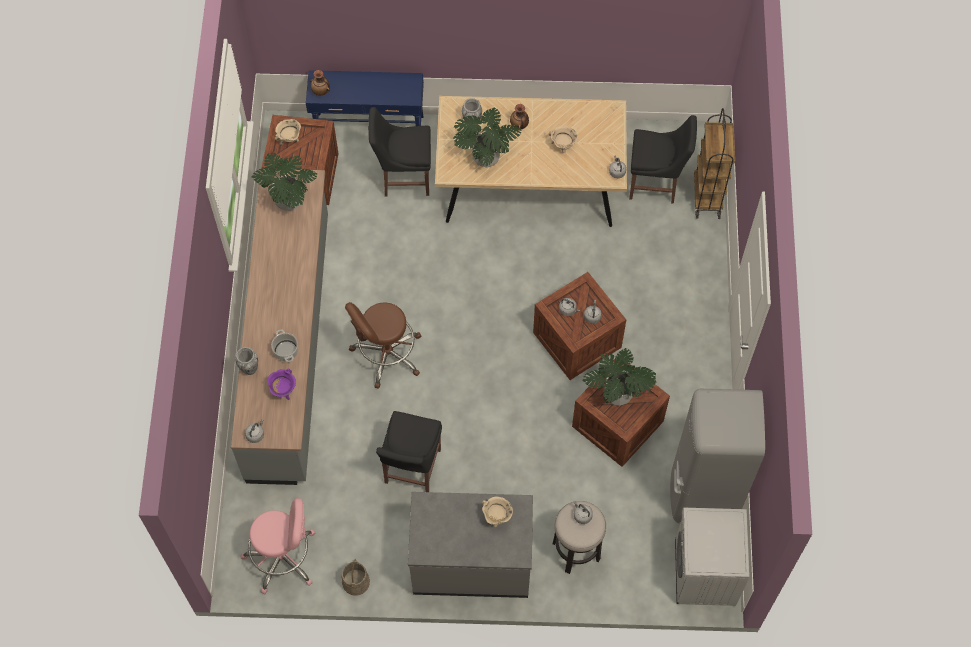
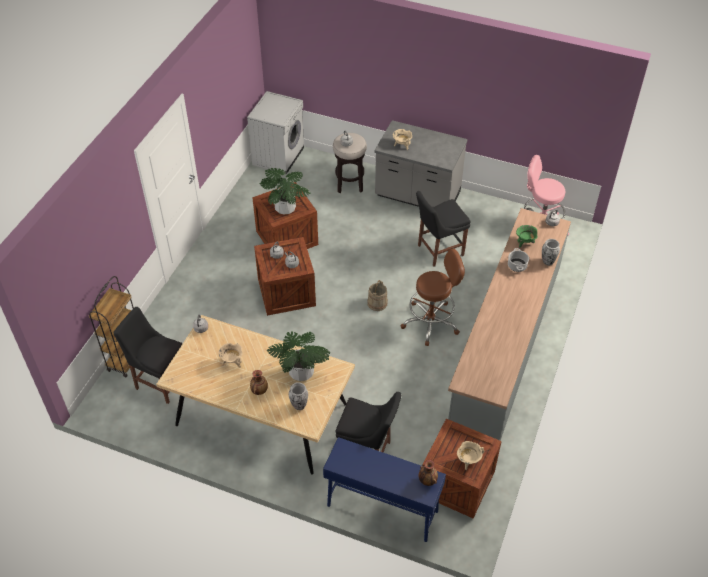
camera: 160 degrees left, 15 degrees down
(283, 390) = (525, 243): purple cooking pot -> green cooking pot
(289, 200) = (487, 372): potted plant -> none
(355, 582) = (495, 205): beige bucket -> beige bucket (377, 303)
(411, 469) = (438, 251): black chair -> black chair turned 150 degrees counterclockwise
(701, 495) = (256, 189): grey fridge -> none

